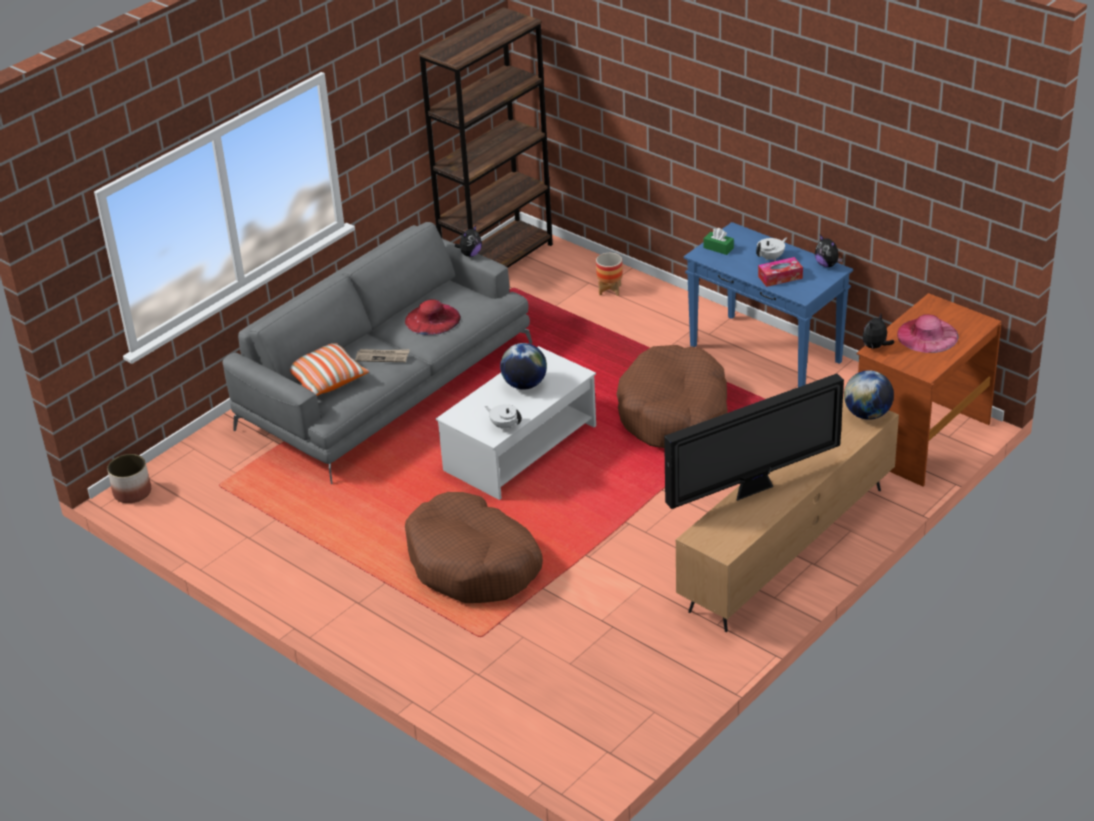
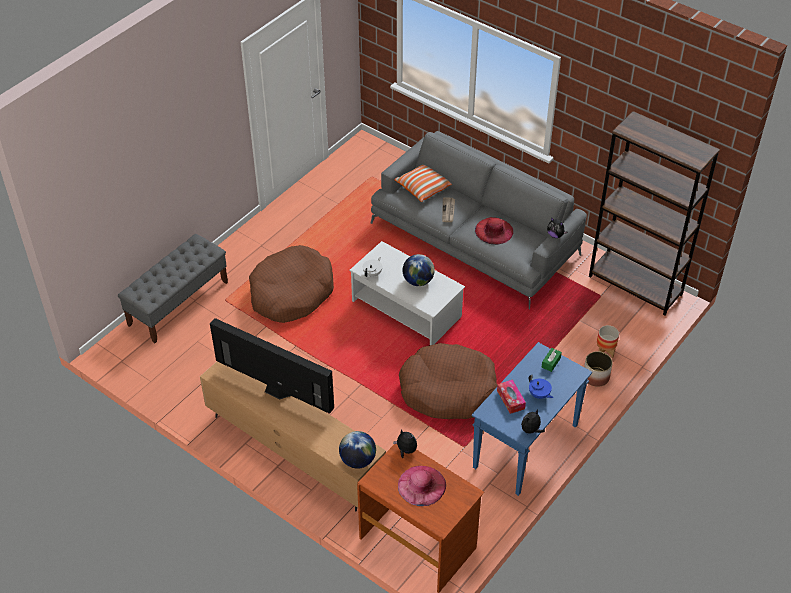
camera: 85 degrees right, 10 degrees up
(133, 492) = (366, 144): planter -> planter (596, 377)
(481, 693) = (178, 303): none -> grey bench
(754, 489) = (275, 391): television -> television turned 150 degrees clockwise
(771, 257) = (539, 395): white teapot -> blue teapot

